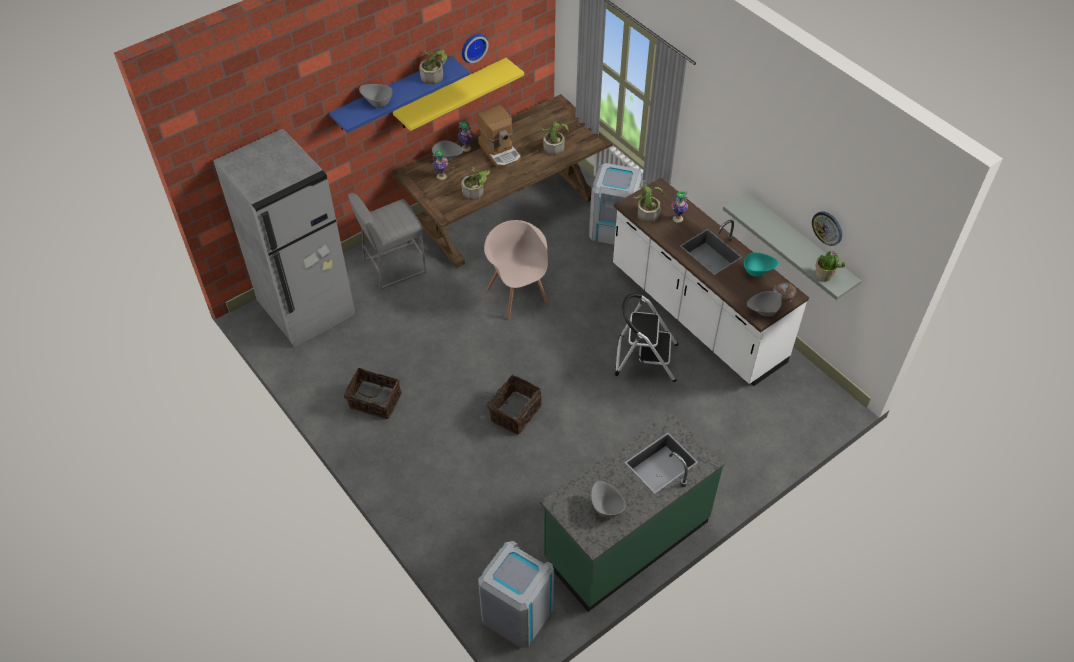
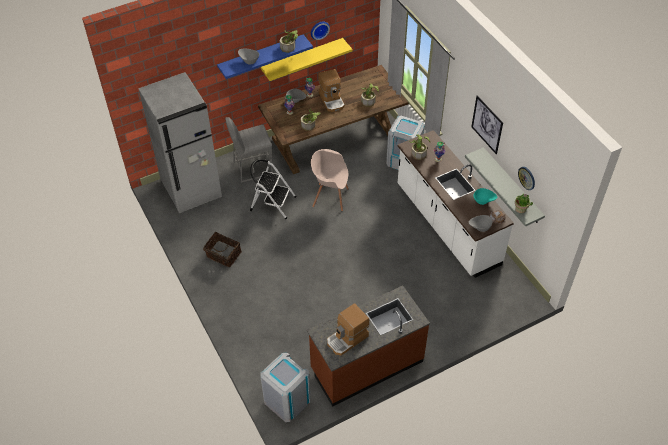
camera: 10 degrees right, 0 degrees up
(514, 412) = (311, 274): basket -> none
(517, 295) = (330, 197): beige chair -> beige chair turned 60 degrees counterclockwise
(606, 507) = (347, 339): grey bowl -> coffee machine
(625, 539) = (366, 365): green counter -> brown counter
(644, 359) = (405, 250): step ladder -> step ladder (271, 203)
(753, 157) = (487, 124): none -> picture

